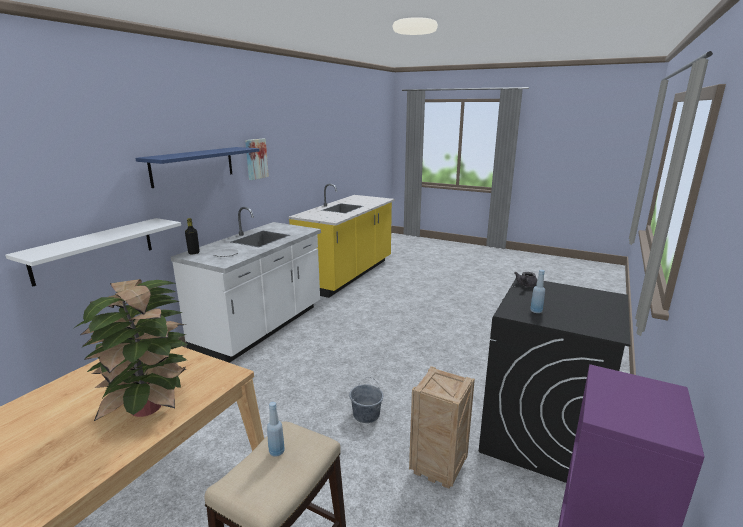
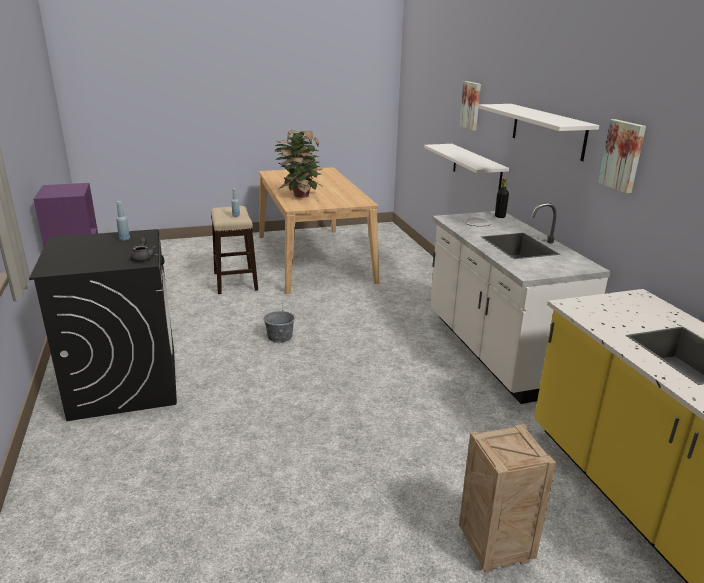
camera: 135 degrees right, 5 degrees up
(45, 183) = (471, 105): none -> picture
(193, 166) = (548, 131): blue shelf -> white shelf
(439, 468) = (196, 333): crate -> crate (494, 549)

